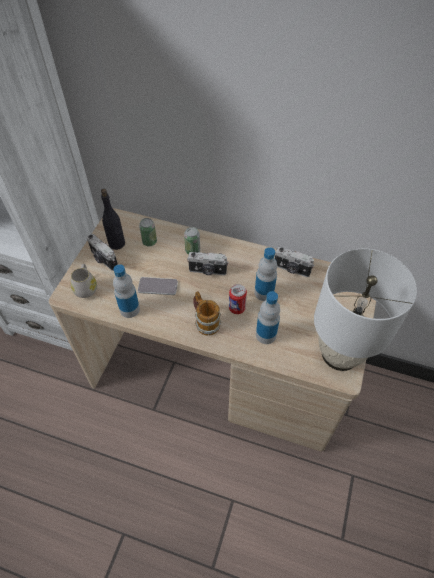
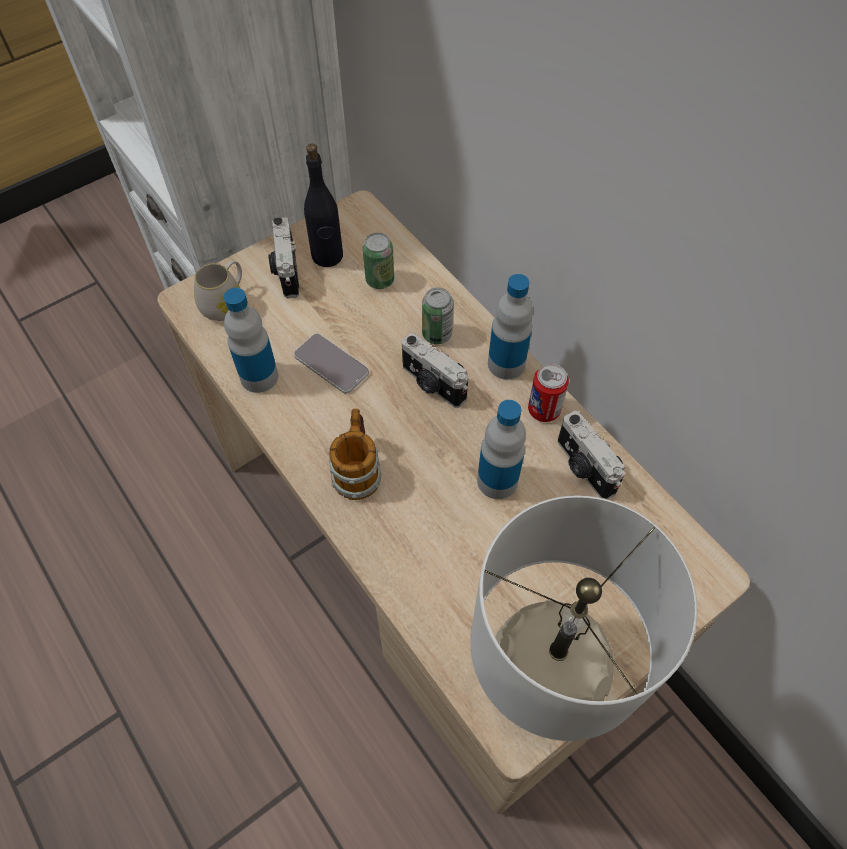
camera: 35 degrees right, 5 degrees up
(237, 308) = (428, 479): can -> can (544, 410)
(266, 335) = (438, 558): bottle -> bottle (506, 364)

